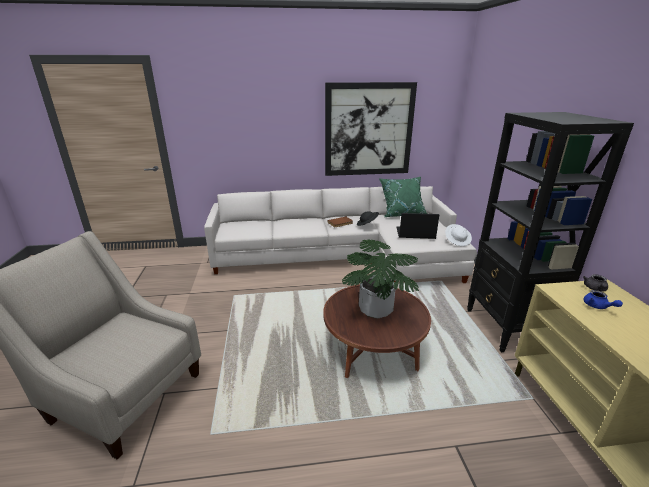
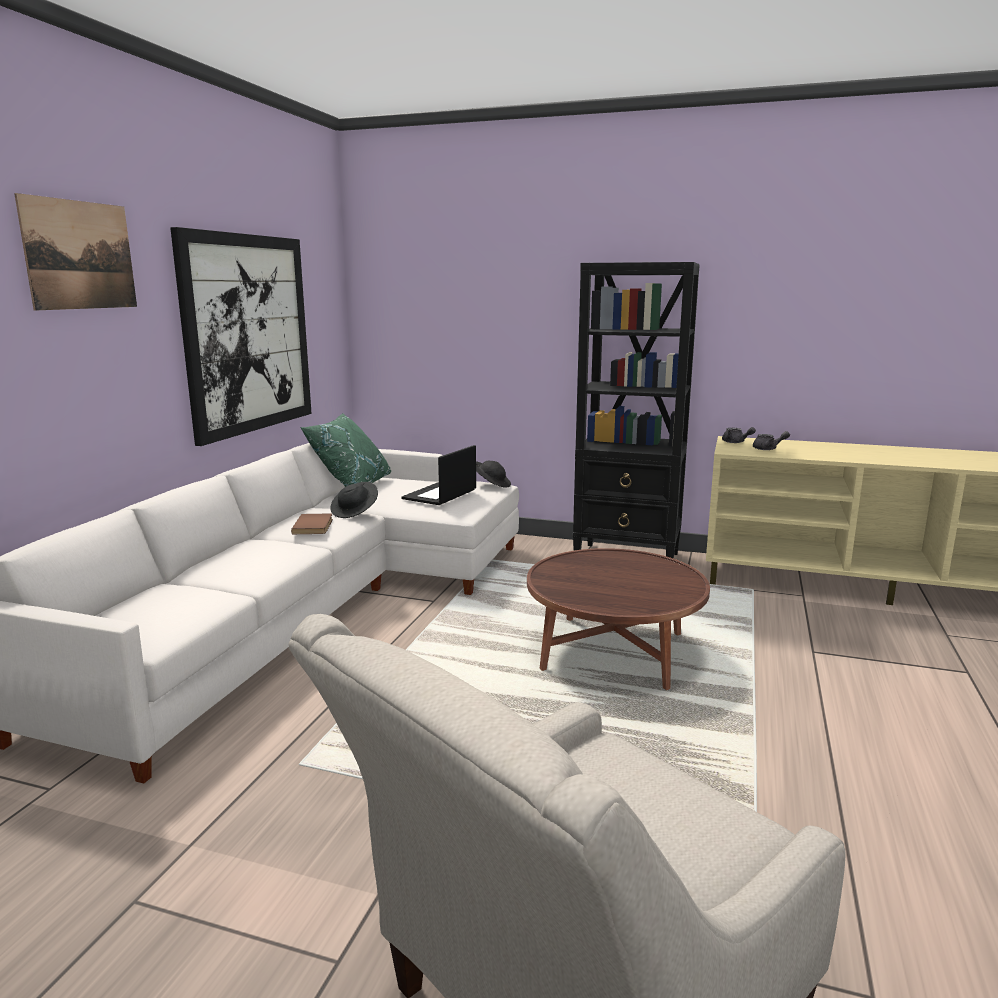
camera: 65 degrees left, 10 degrees down
(276, 97) = (80, 255): none -> picture
(375, 310) = (610, 578): potted plant -> none
(457, 241) = (491, 485): white hat -> black hat
(597, 306) = (768, 449): blue teapot -> grey teapot

